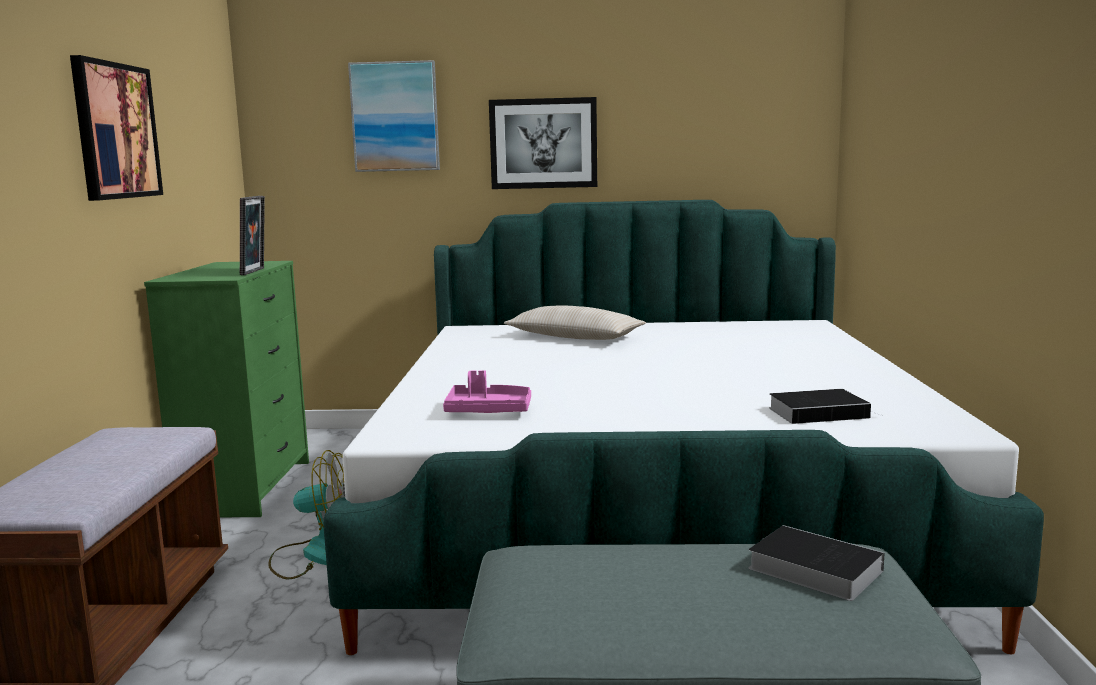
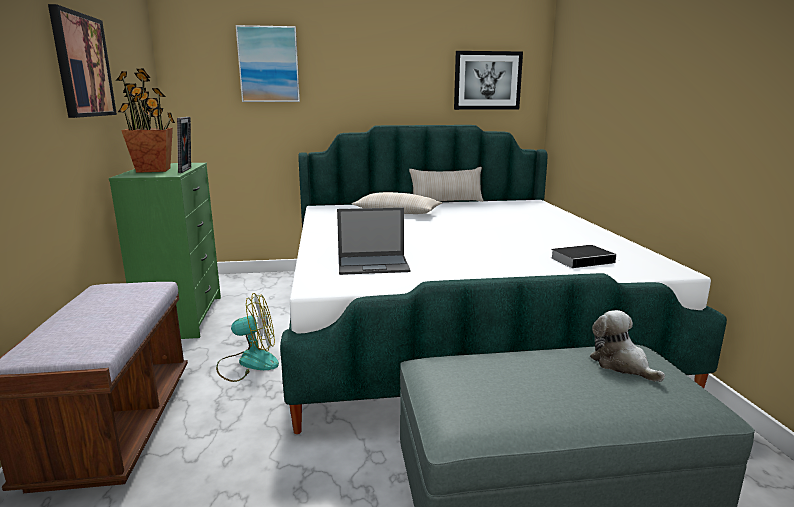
camera: 10 degrees left, 5 degrees up
(211, 271) = (154, 170): none -> potted plant
(488, 411) = (374, 265): pink tray -> laptop
(543, 143) = (368, 86): picture -> picture (487, 80)
(664, 322) = (446, 202): none -> beige pillow
(810, 569) = (621, 364): book -> plush toy

